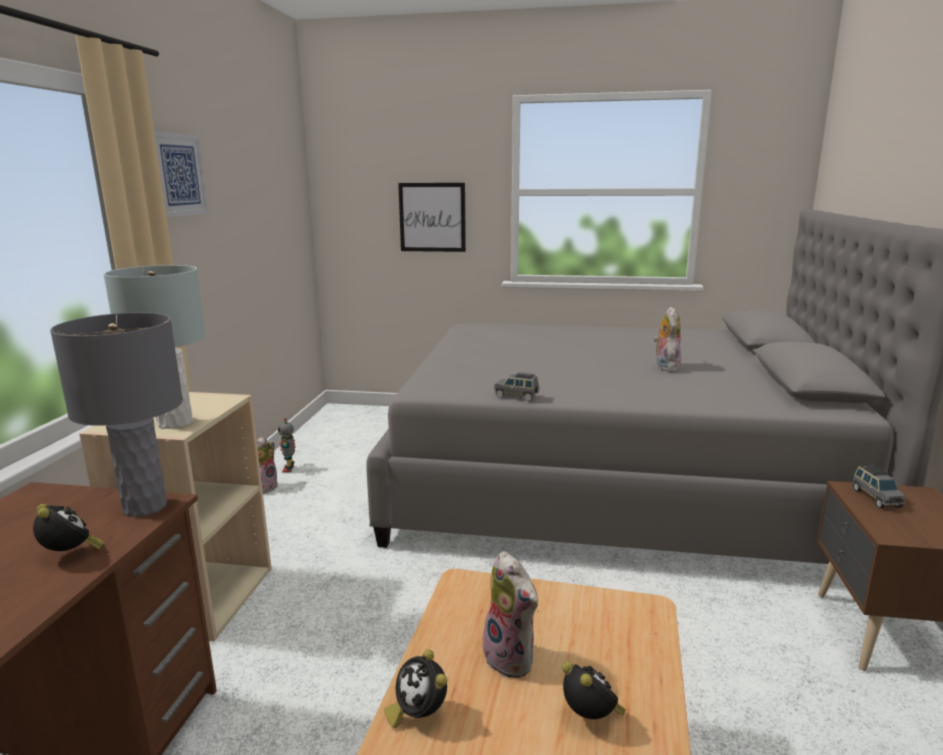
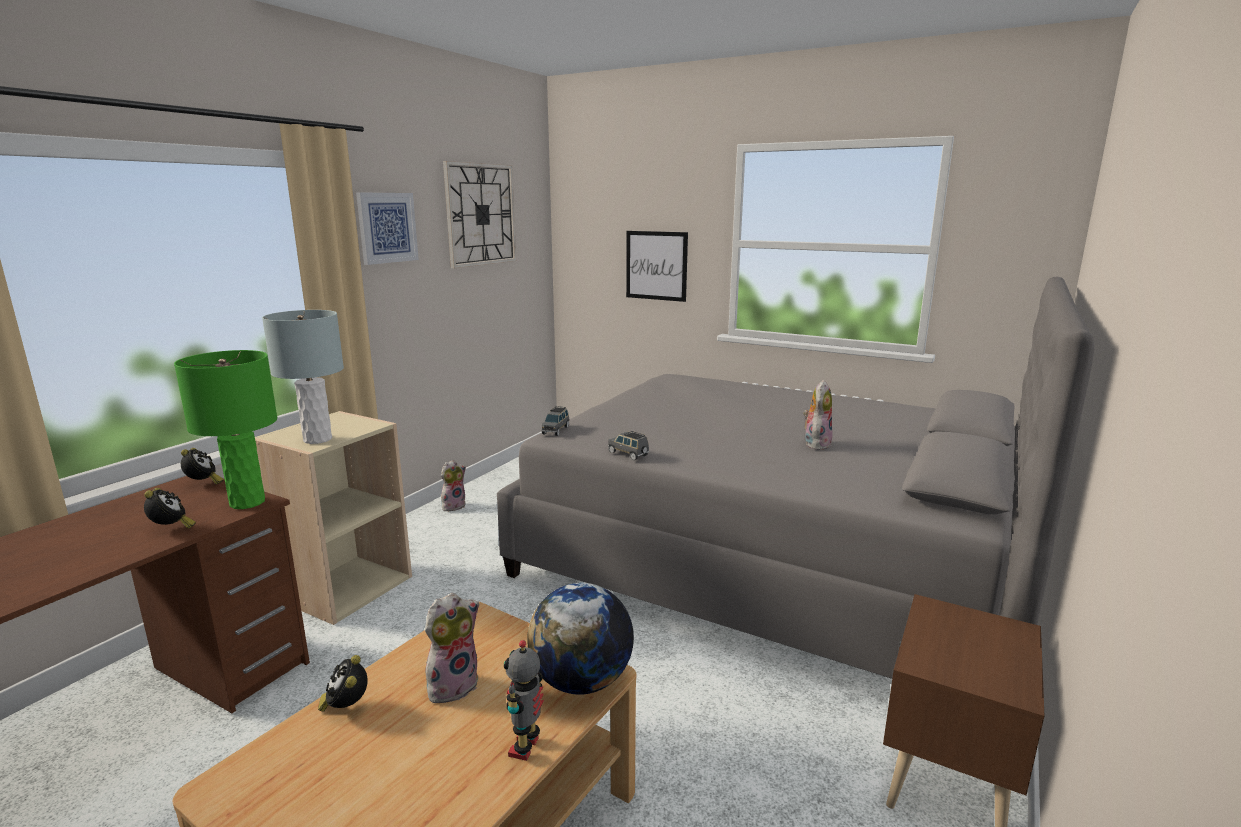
camera: 20 degrees right, 0 degrees up
(145, 507) = (247, 503): grey table lamp -> green table lamp
(255, 164) = (480, 214): none -> wall clock
(289, 469) = (484, 493): toy robot -> toy robot (526, 747)
(512, 658) = (453, 685): plush toy -> plush toy turned 120 degrees counterclockwise
(591, 719) = (466, 748): alarm clock -> alarm clock (203, 484)
(633, 621) = (581, 681): none -> globe
(875, 498) = (949, 623): grey toy car -> grey toy car (556, 430)

